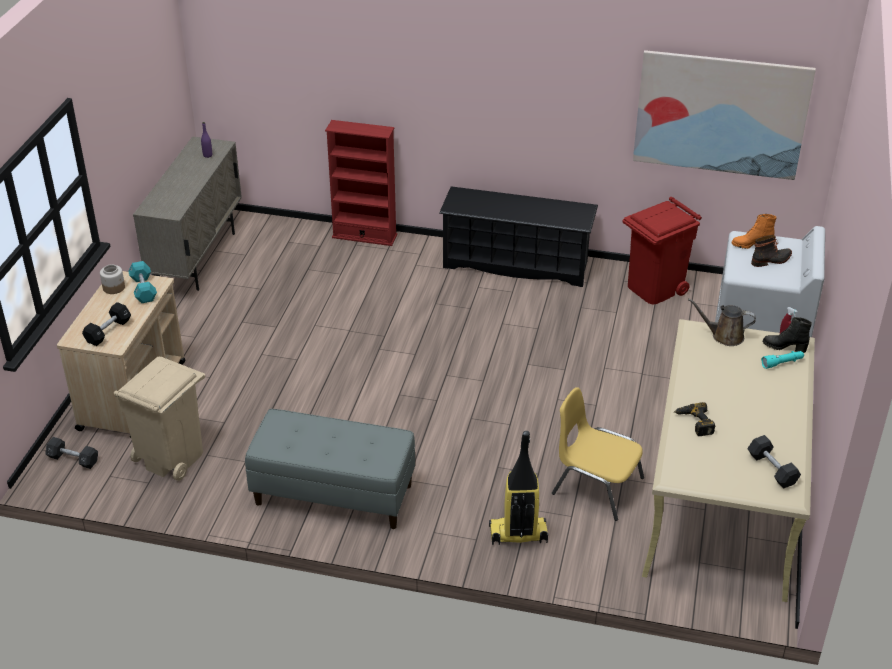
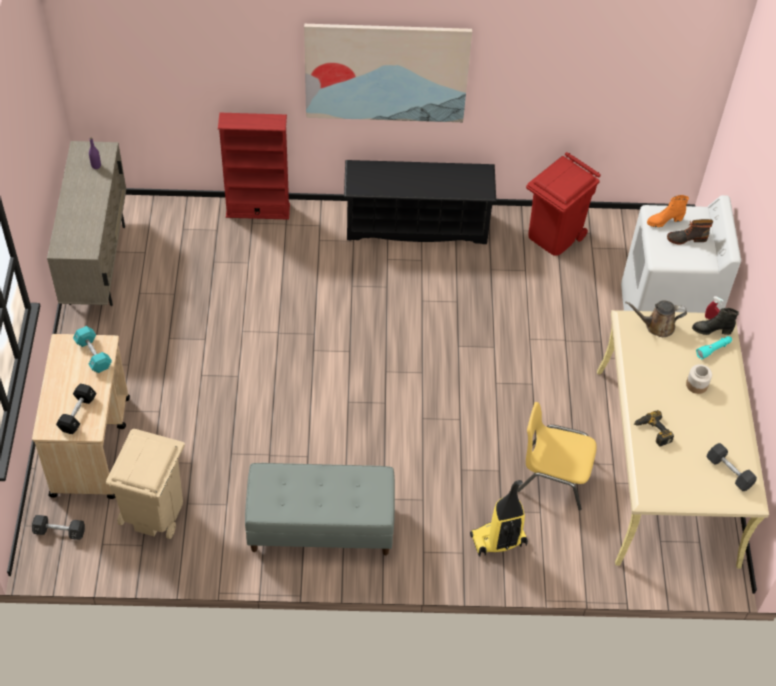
camera: 15 degrees left, 15 degrees up
(114, 287) = (63, 357): jar -> jar (697, 384)
(720, 114) = (617, 81): picture -> picture (386, 72)
(771, 260) = (686, 238): boot -> boot turned 150 degrees counterclockwise

